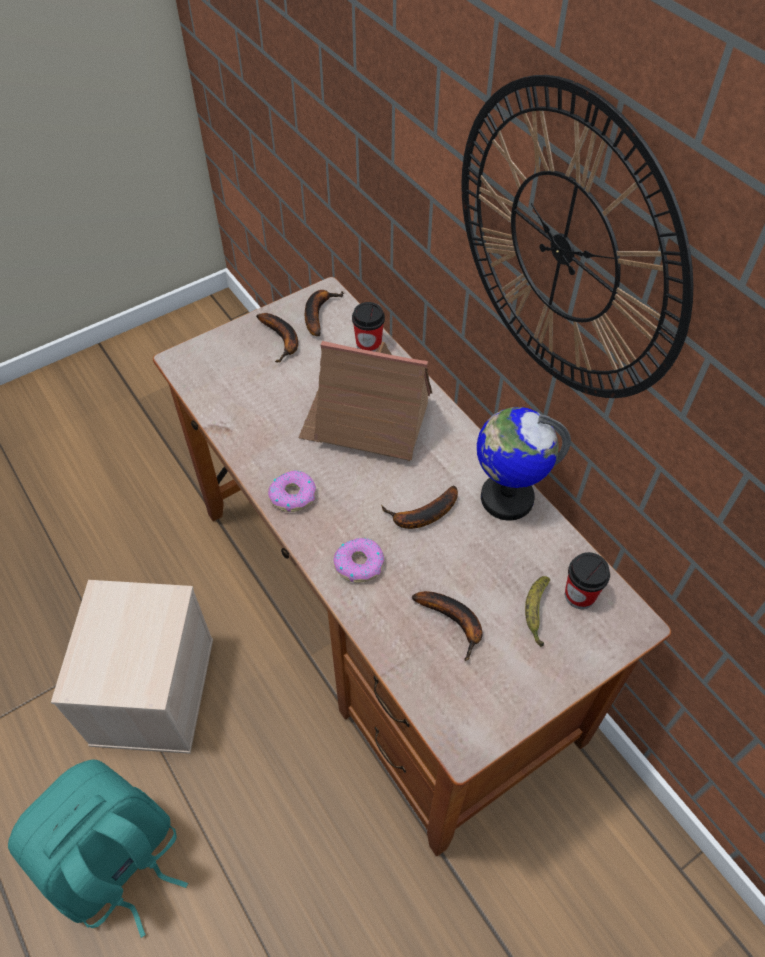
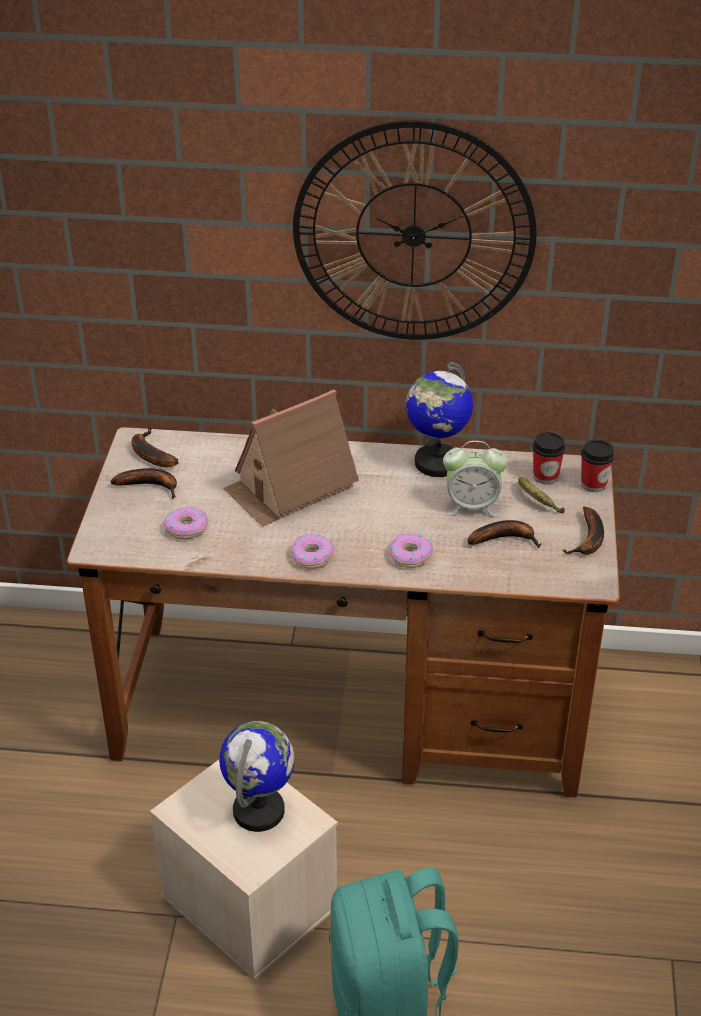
camera: 50 degrees left, 15 degrees down
(137, 648) = (259, 810): none -> globe
(252, 394) = (186, 528): none -> donut
(368, 345) = (218, 447): cup -> cup (593, 484)
(421, 516) = (405, 506): banana -> banana (589, 540)
(473, 565) = (472, 506): none -> alarm clock

